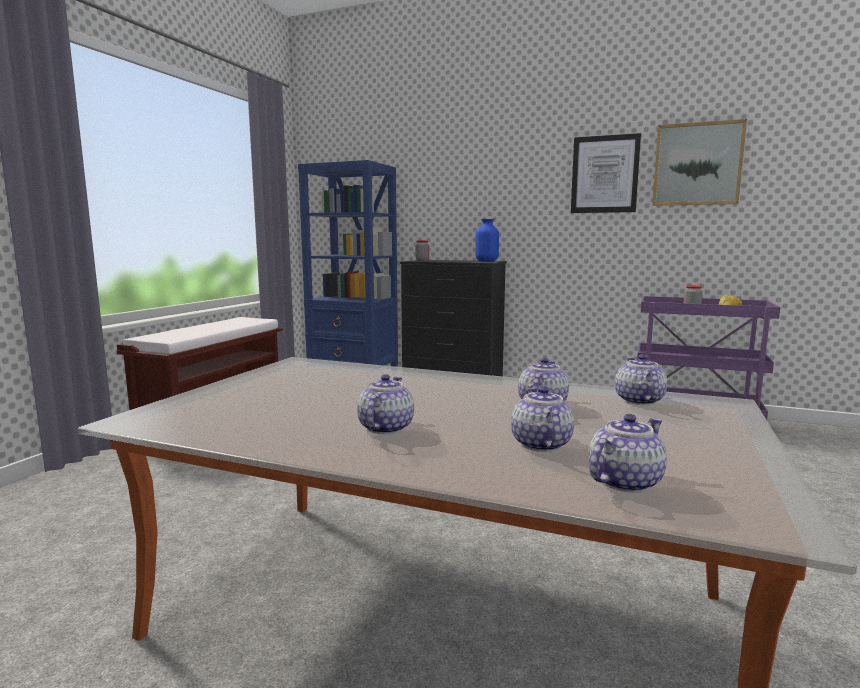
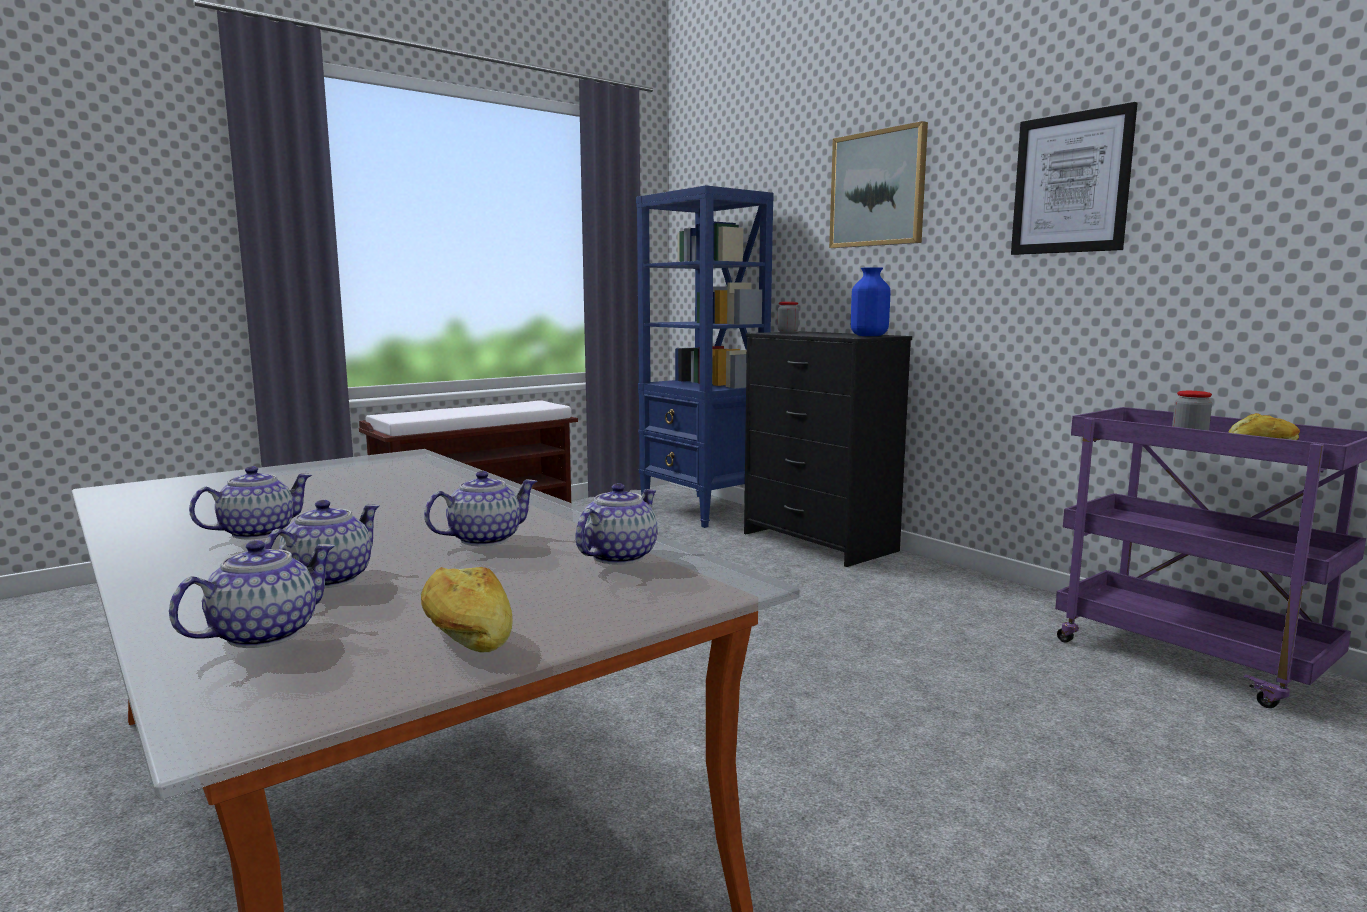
camera: 30 degrees right, 0 degrees up
(623, 482) = (262, 635): teapot -> teapot turned 45 degrees counterclockwise
(697, 164) = (1245, 152): picture -> picture (878, 189)
(712, 453) = (465, 634): none -> bread

